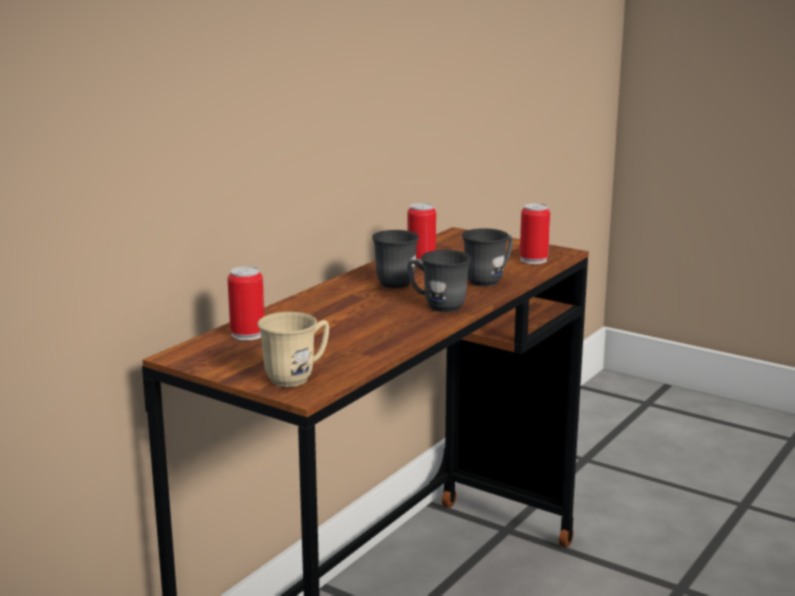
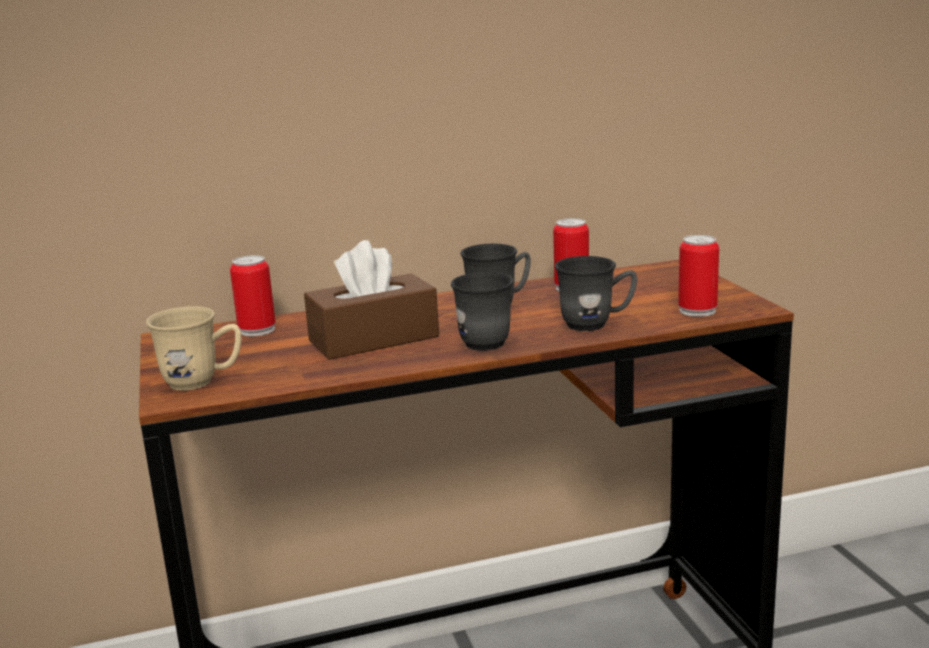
camera: 40 degrees right, 0 degrees up
(359, 320) = (374, 339): none -> brown tissue box

